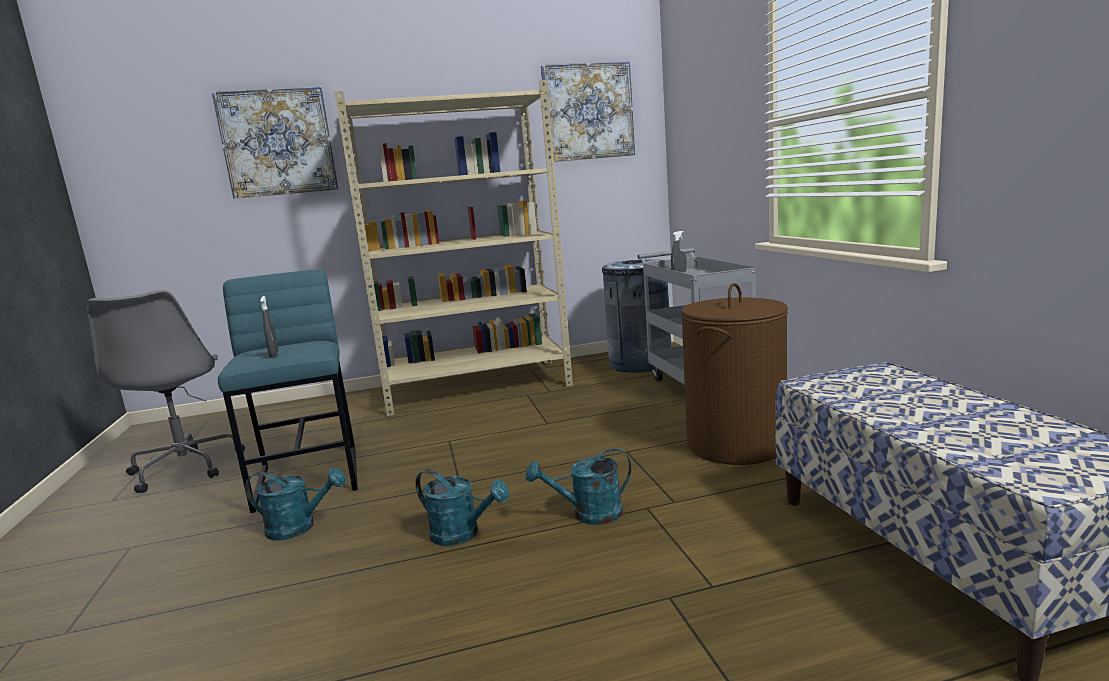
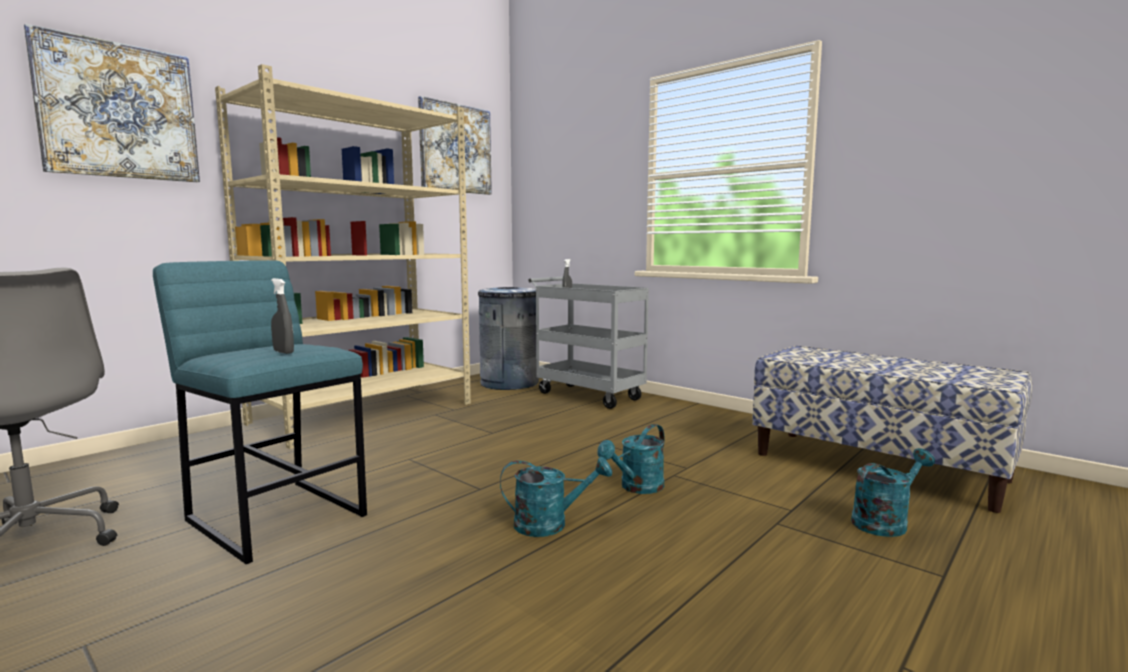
camera: 35 degrees left, 5 degrees down
(299, 527) = (347, 561): turquoise watering can -> turquoise watering can (885, 522)
(736, 445) = (673, 427): brown laundry basket -> none

